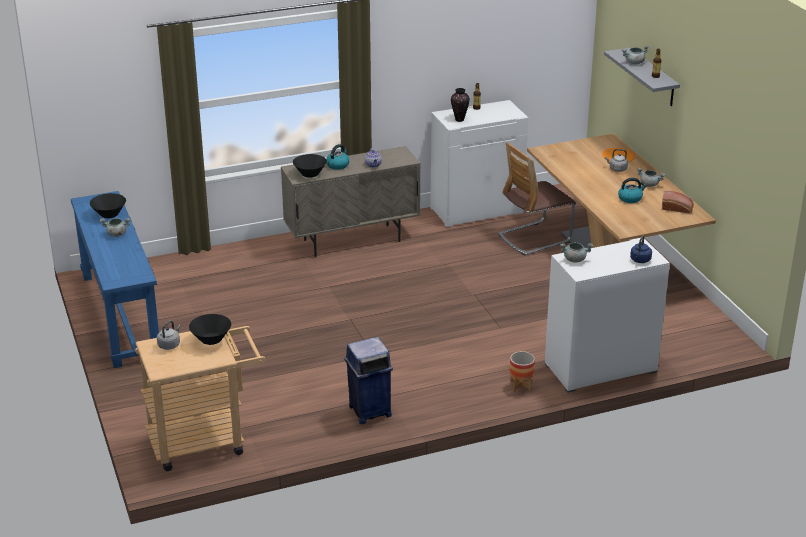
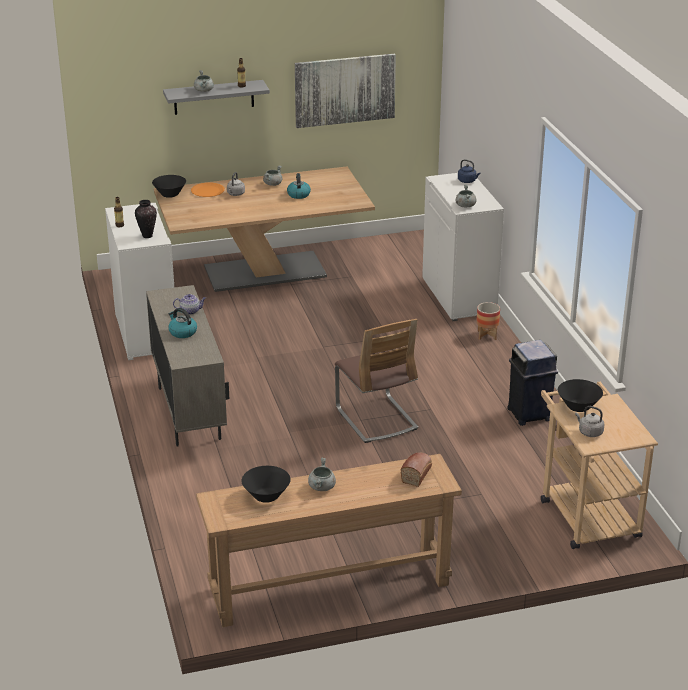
camera: 85 degrees left, 0 degrees up
(120, 315) = (329, 586): blue console table -> brown console table
(310, 174) = (201, 350): black bowl -> black bowl (170, 194)
(534, 238) = (218, 306): chair -> chair (376, 418)
(678, 209) = (323, 178): bread -> bread (417, 474)
(725, 138) = (345, 90): none -> picture

